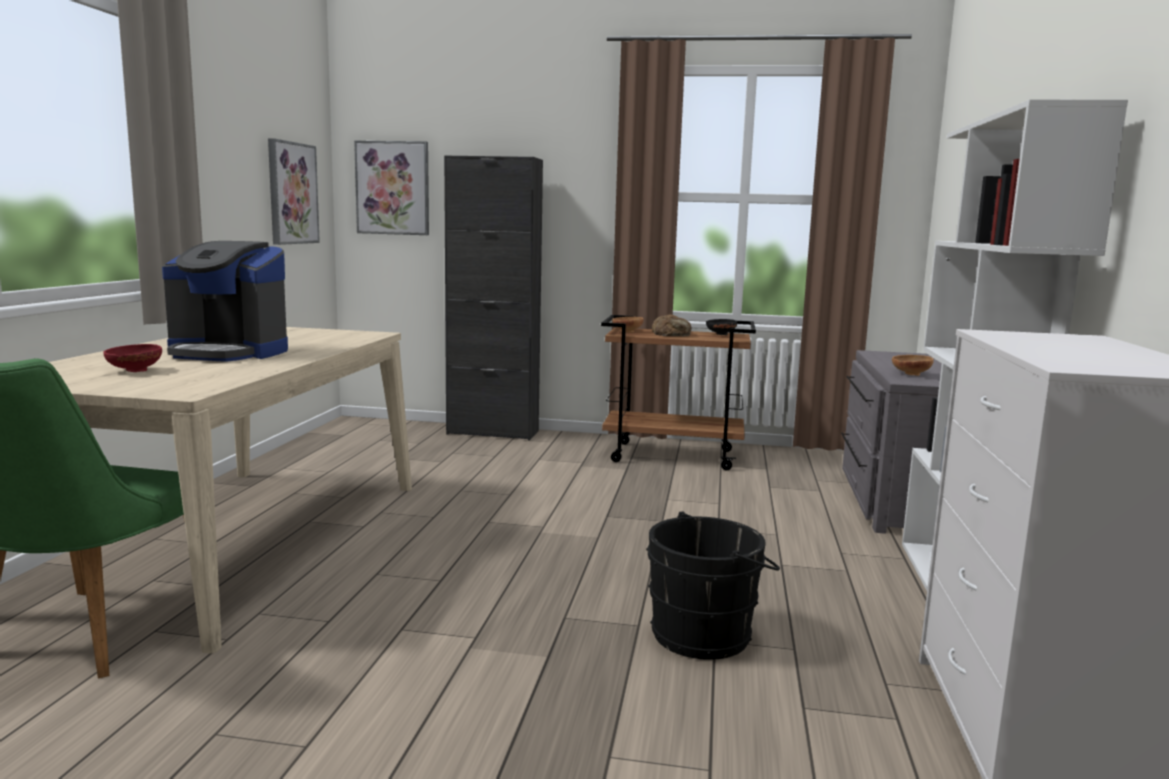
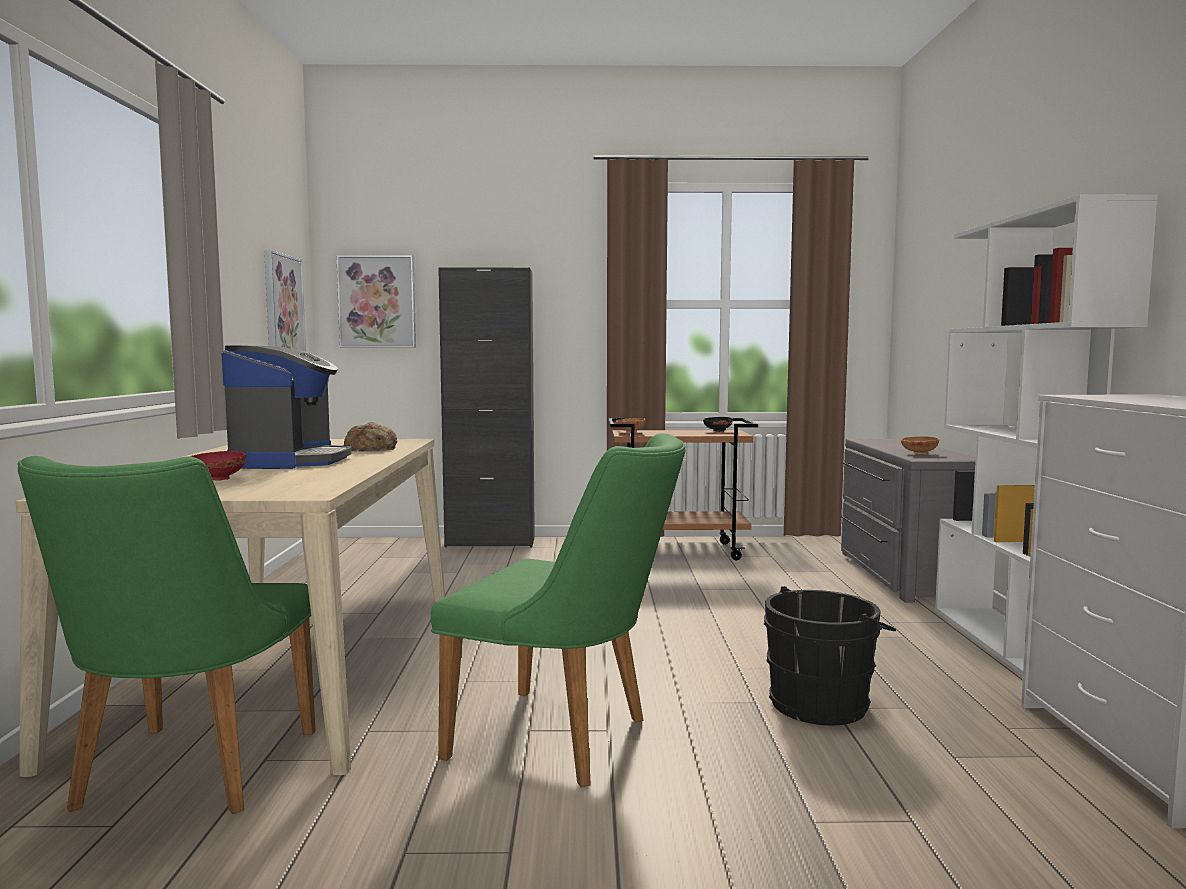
camera: 10 degrees left, 5 degrees down
(228, 353) = (289, 461): coffee machine -> coffee machine turned 90 degrees counterclockwise
(429, 643) = (566, 739): none -> green chair
(672, 333) = (673, 432): bread -> bread (372, 448)

